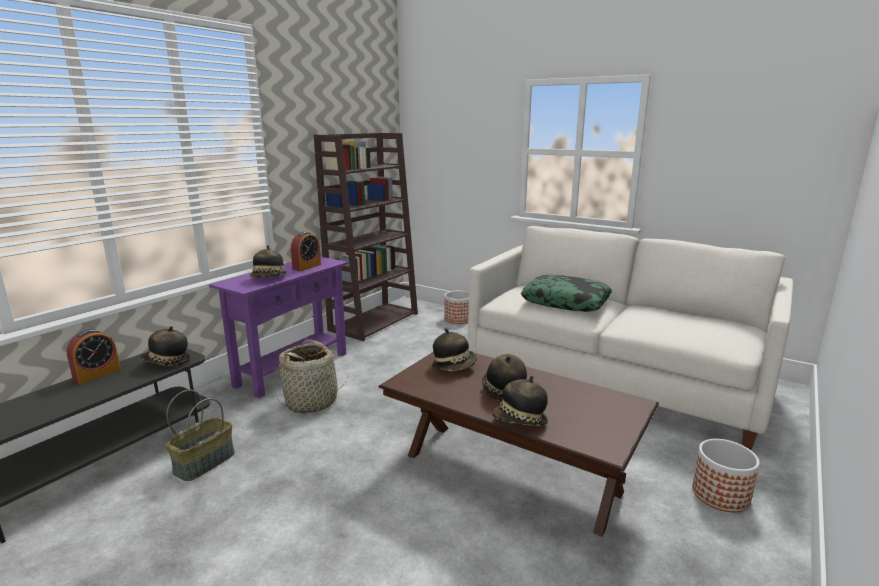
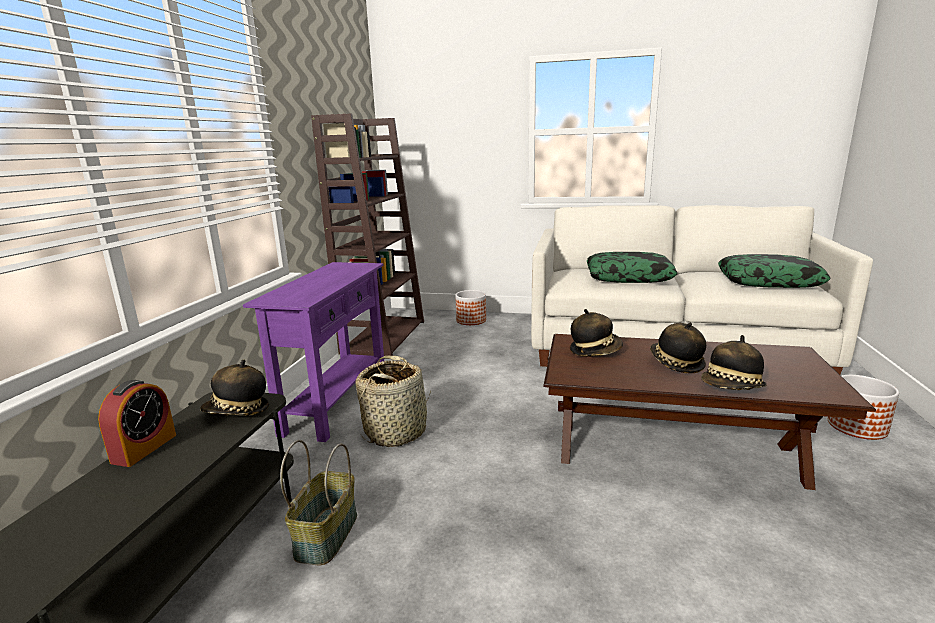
camera: 20 degrees left, 0 degrees up
(269, 278) = (316, 289): hat -> none
(306, 267) = (343, 273): alarm clock -> none
(700, 328) = (768, 281): none -> pillow

